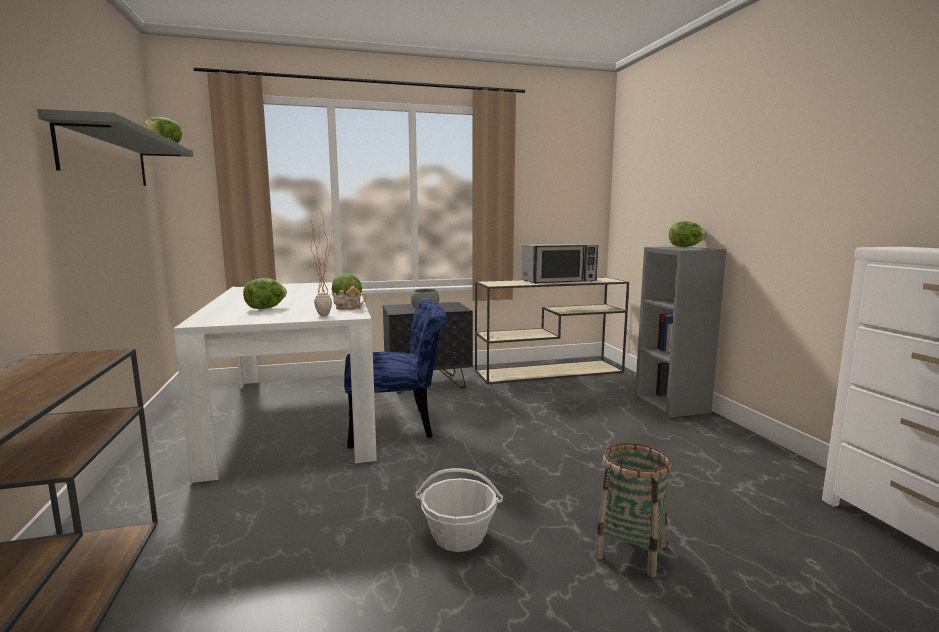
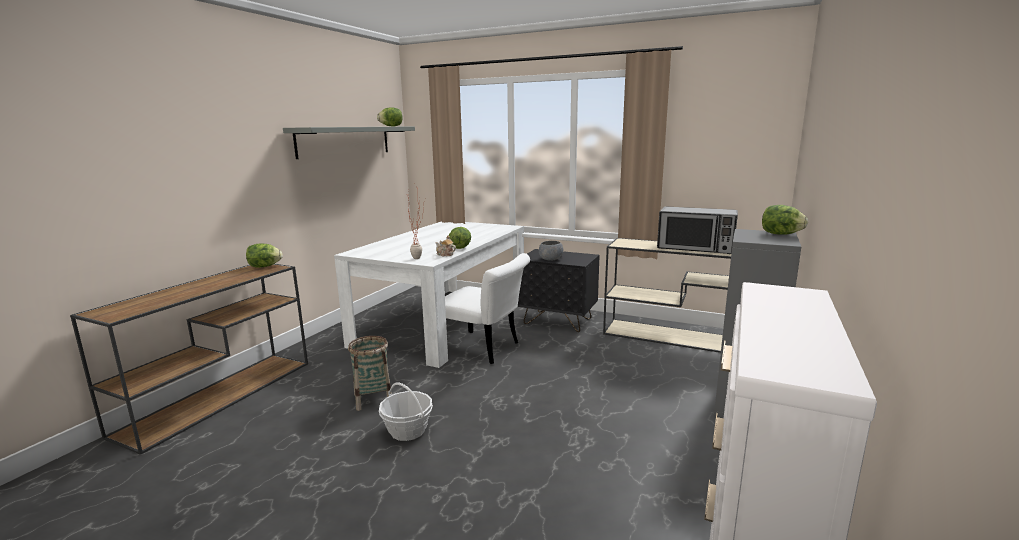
camera: 40 degrees right, 5 degrees up
(266, 308) = (406, 246): lettuce -> lettuce (264, 266)
(398, 427) = (485, 349): blue chair -> white chair
(630, 550) = (481, 488): basket -> basket (373, 399)

